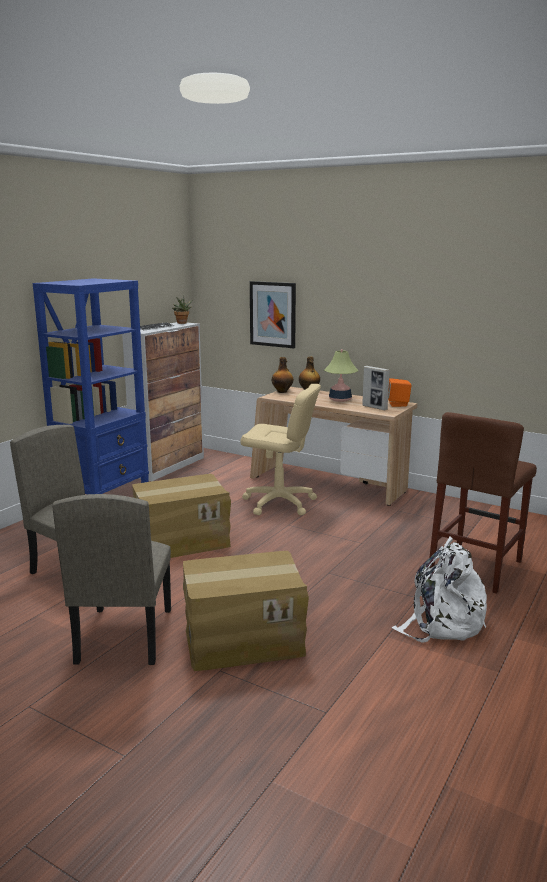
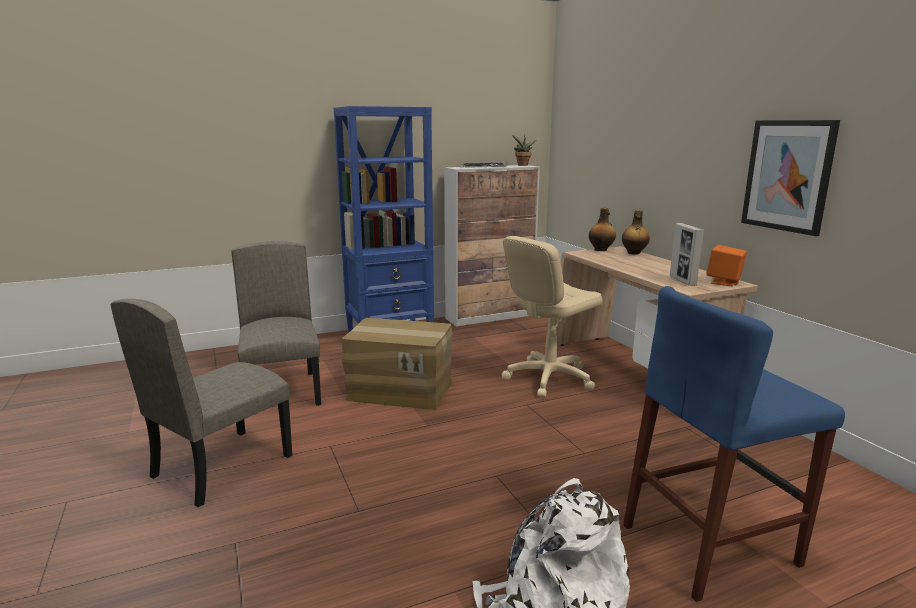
camera: 35 degrees right, 0 degrees up
(243, 640) = (303, 518): cardboard box -> none
(273, 314) = (614, 158): picture -> picture (788, 175)
(279, 503) = (548, 378): beige office chair -> beige office chair turned 90 degrees clockwise
(340, 399) = (654, 266): table lamp -> none
(475, 567) = (710, 545): brown stool -> blue stool

